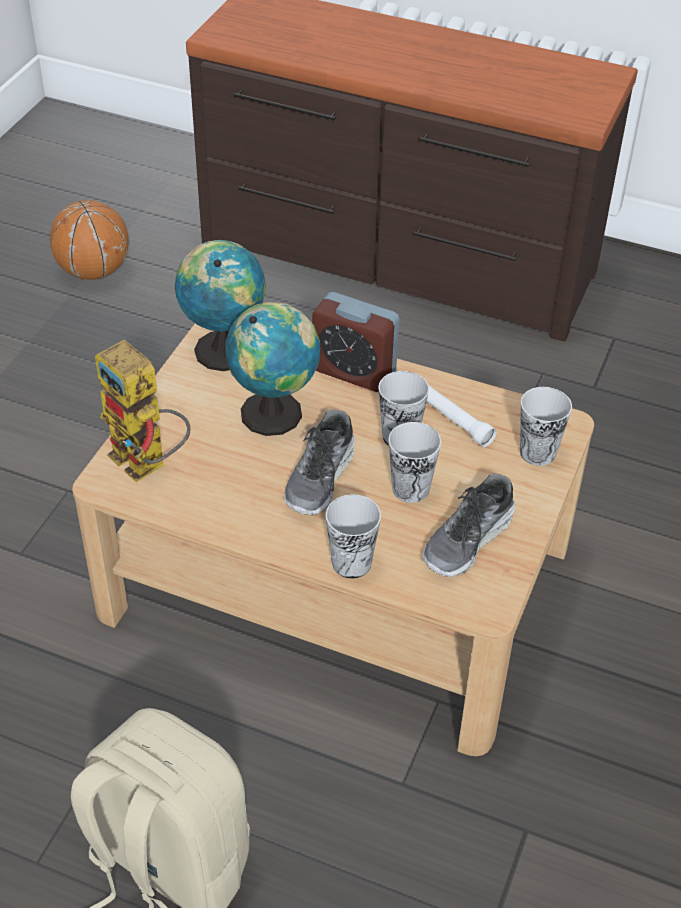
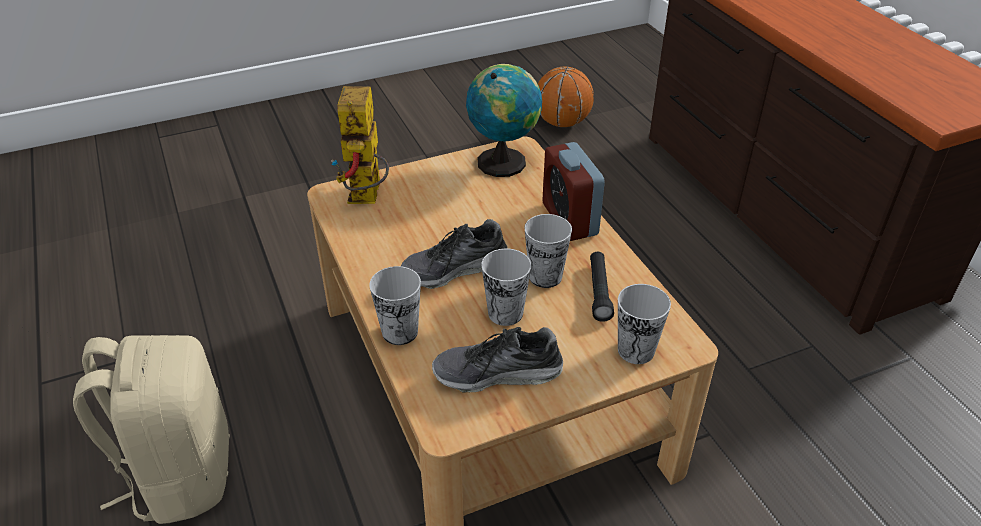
camera: 45 degrees right, 5 degrees down
(275, 412) = (483, 214): globe -> none
(455, 422) = (599, 292): white flashlight -> black flashlight

